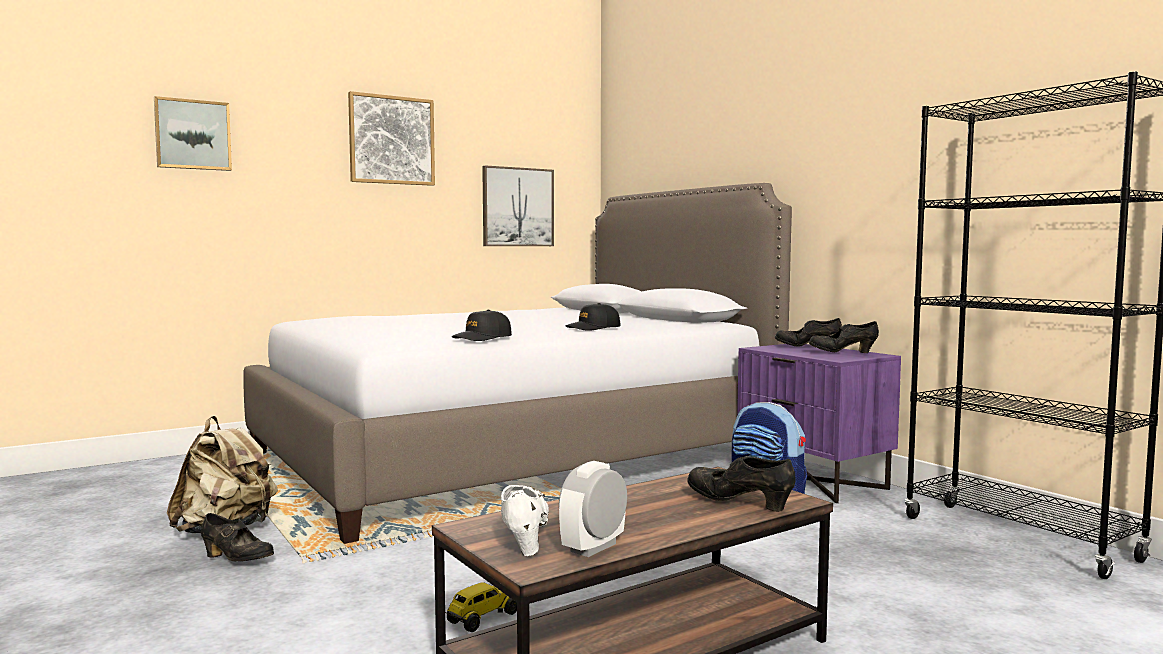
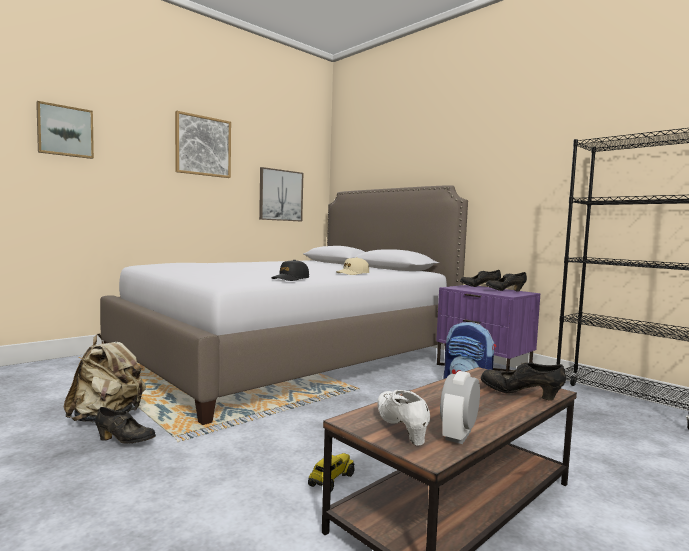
camera: 10 degrees left, 0 degrees up
(593, 328) = (352, 273): black cap -> beige cap

